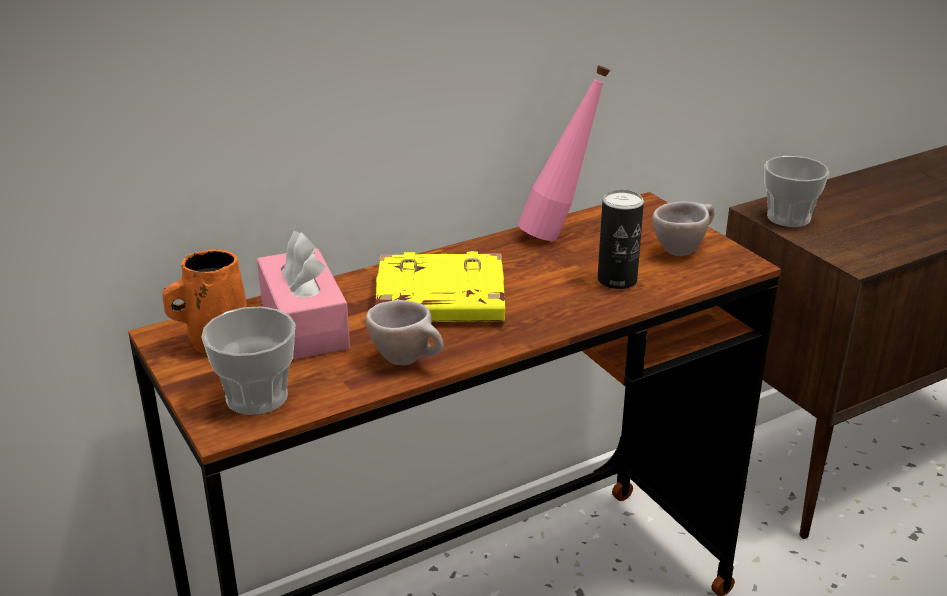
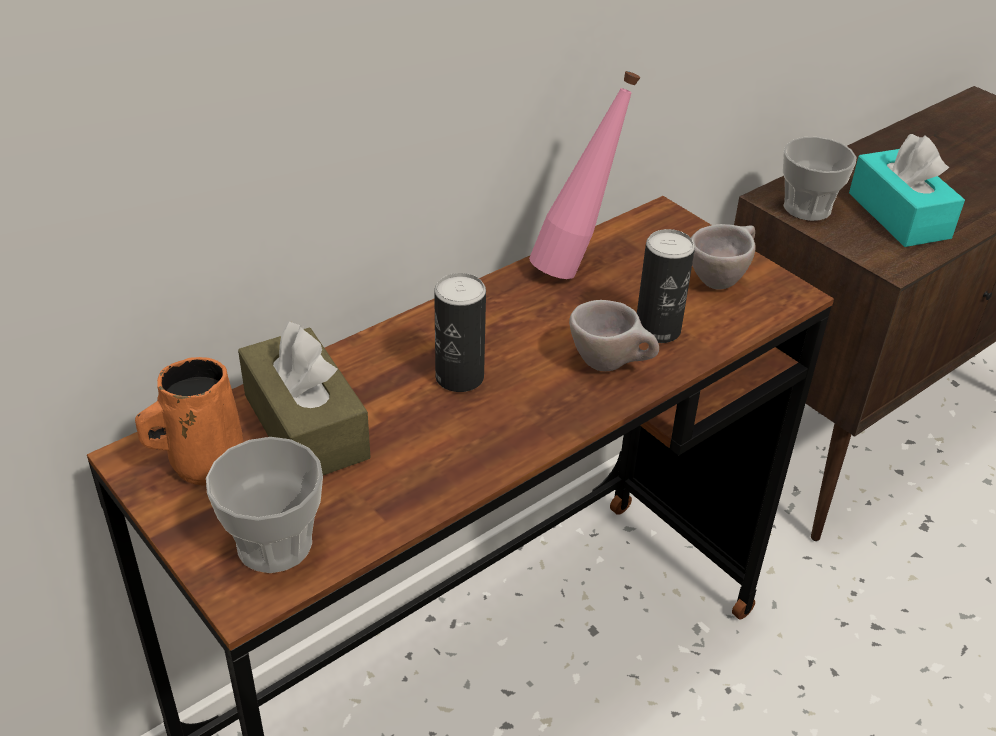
camera: 10 degrees left, 10 degrees up
(304, 324) = (306, 426): pink tissue box -> brown tissue box
(409, 361) = (446, 470): beige cup -> beige cup (611, 364)
(439, 301) = (459, 377): yellow book -> can
(872, 227) = (899, 215): none -> turquoise tissue box

